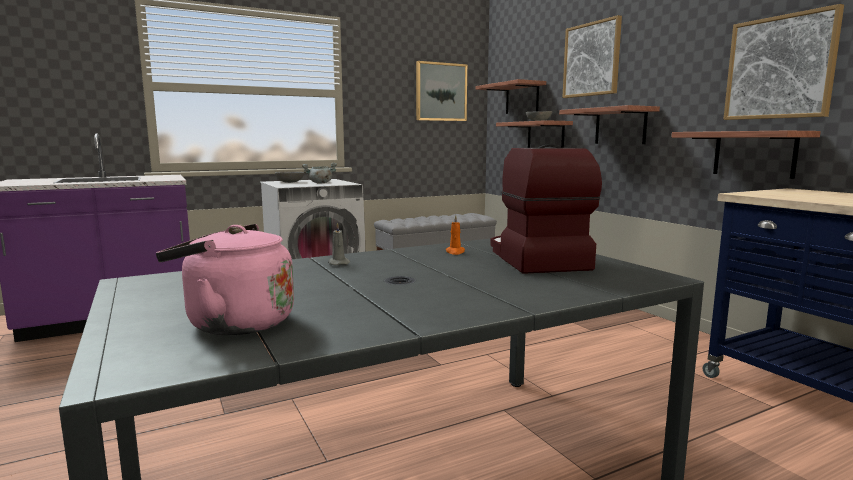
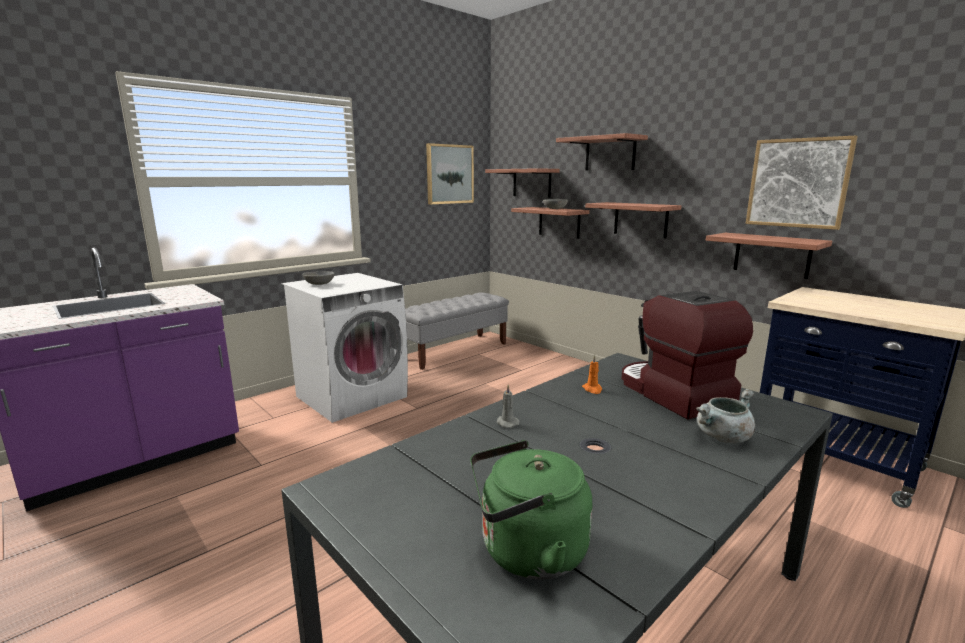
camera: 15 degrees left, 5 degrees up
(234, 323) = (527, 552): pink kettle -> green kettle
(320, 183) = (355, 284): grey cooking pot -> grey cooking pot (723, 437)
(591, 59) = (610, 154): picture -> shelf

